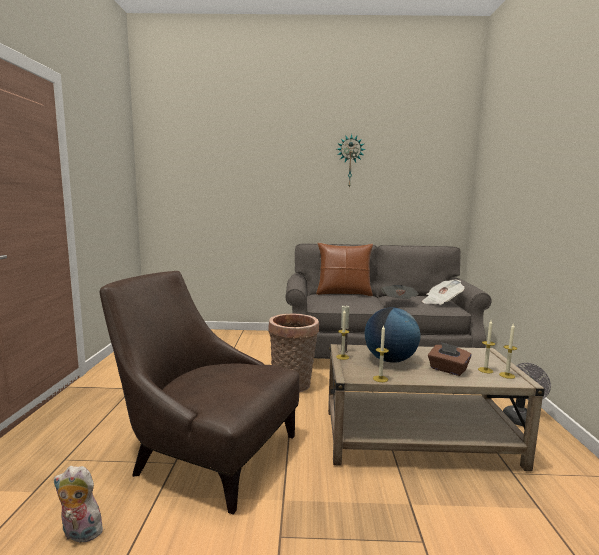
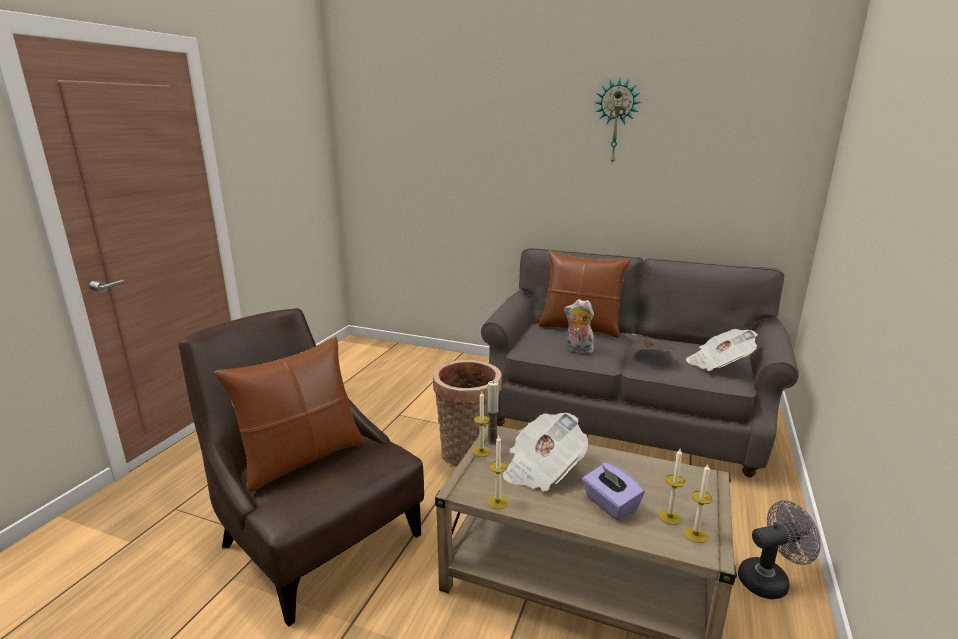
camera: 20 degrees right, 10 degrees up
(79, 534) = (140, 605): plush toy -> plush toy (578, 350)
(210, 379) = (302, 458): none -> brown pillow
(390, 360) = (542, 469): globe -> newspaper
(447, 370) = (610, 504): brown tissue box -> purple tissue box

